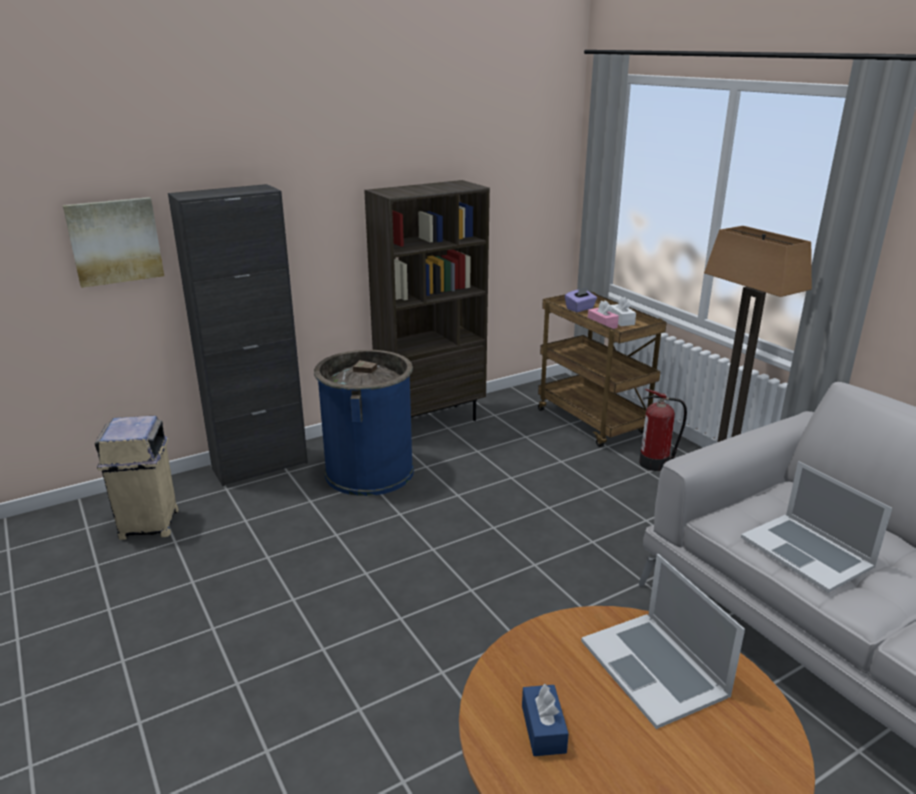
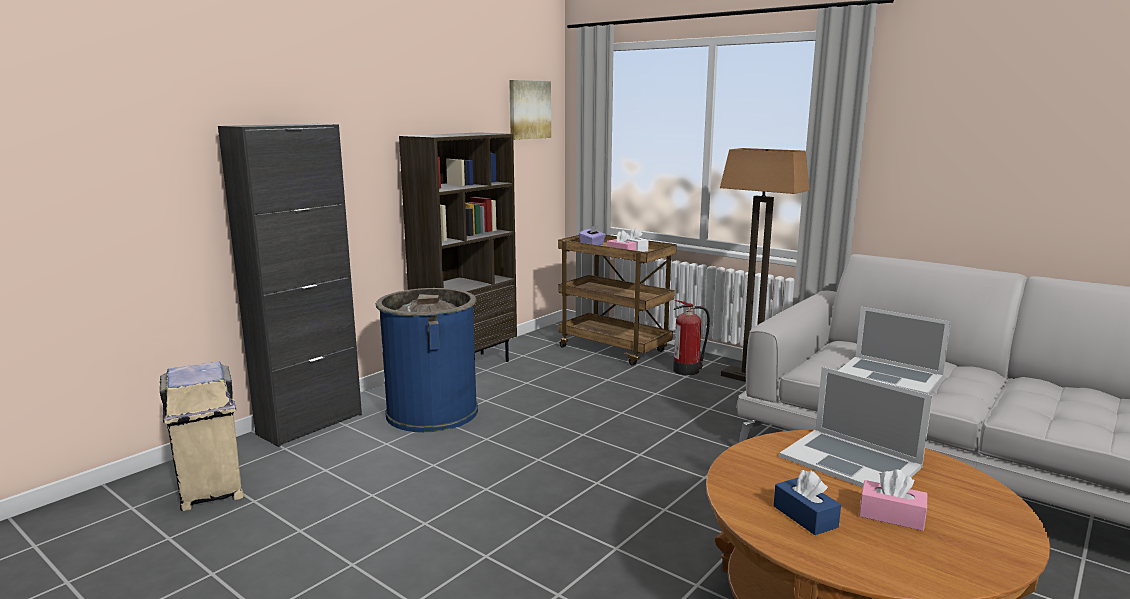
camera: 20 degrees left, 10 degrees down
(115, 241) = (158, 176): picture -> picture (529, 109)
(636, 755) = (891, 516): none -> pink tissue box

